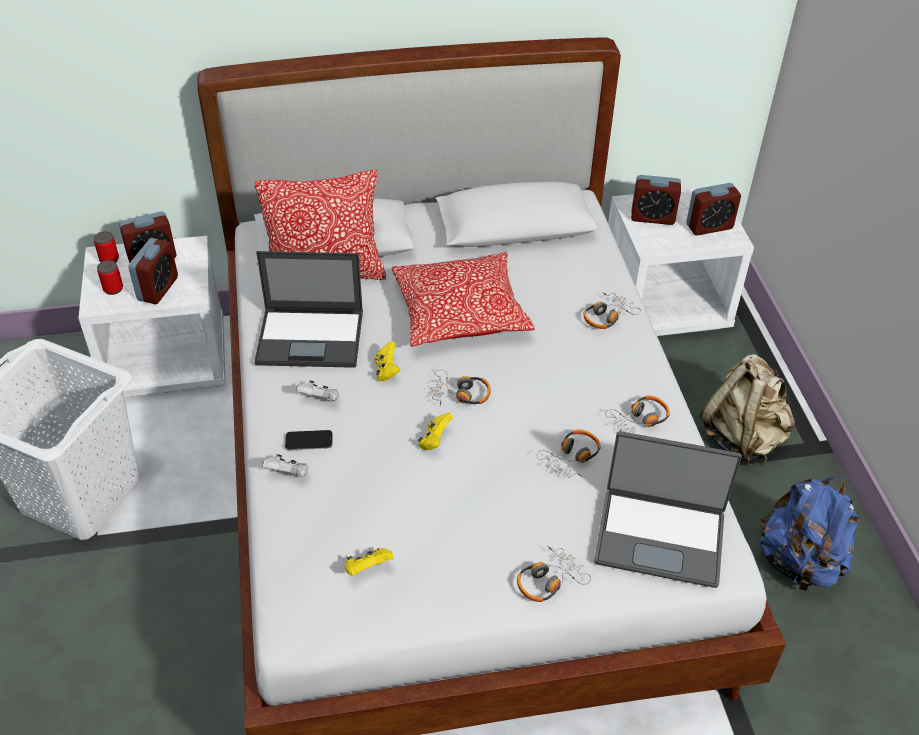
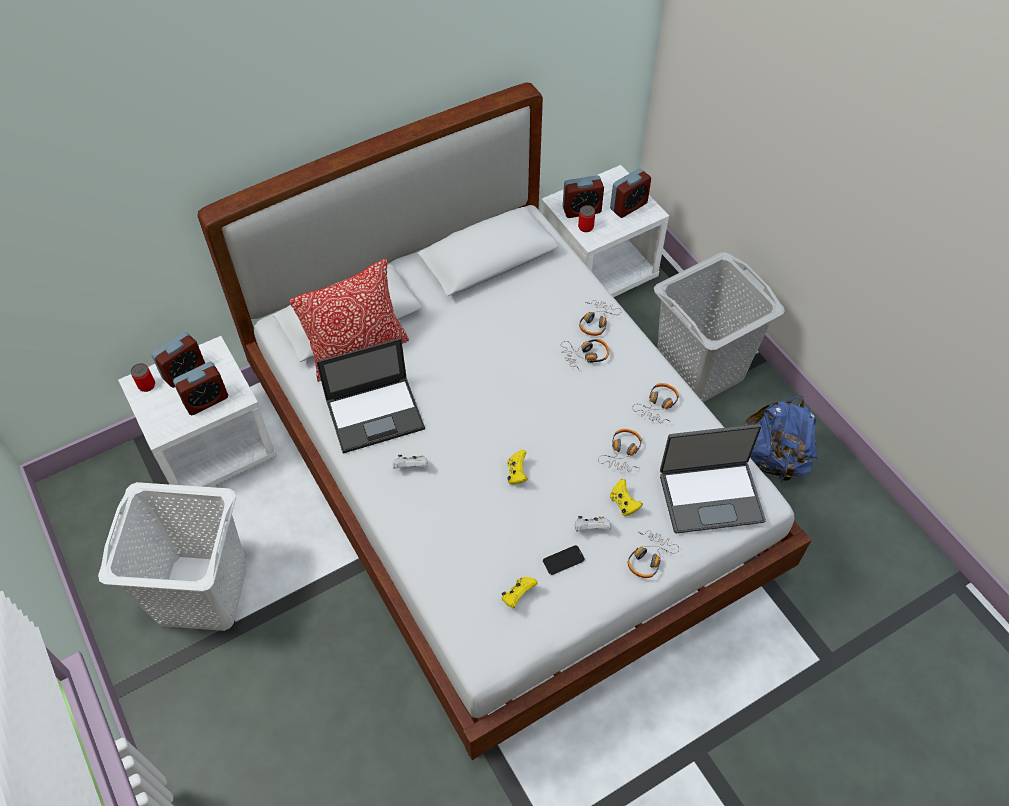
camera: 20 degrees left, 10 degrees up
(113, 289) = (166, 412): can -> can (585, 227)
(158, 289) = (206, 400): alarm clock -> alarm clock turned 60 degrees clockwise
(288, 474) = (419, 539): white game controller -> white game controller (591, 528)
(309, 441) = (420, 506): phone -> phone (563, 560)
(387, 370) = (451, 424): yellow game controller -> yellow game controller (624, 503)
(460, 313) = (483, 354): pillow -> none
(460, 394) = (517, 427): headphones -> headphones (585, 356)
(742, 438) = (698, 370): beige backpack -> grey laundry basket

